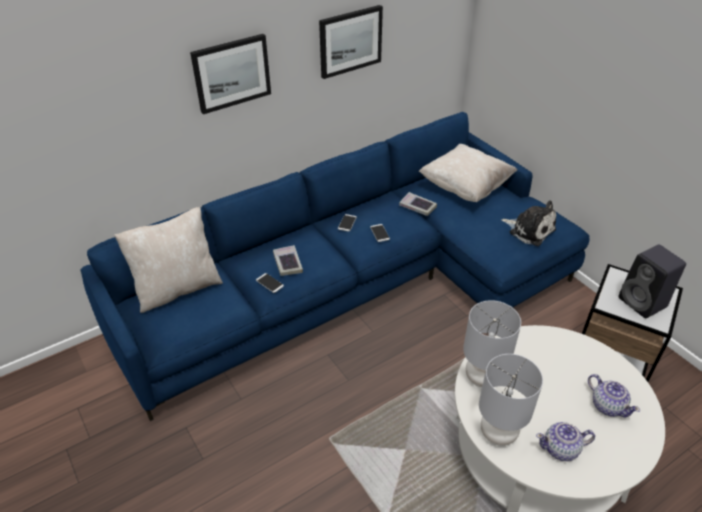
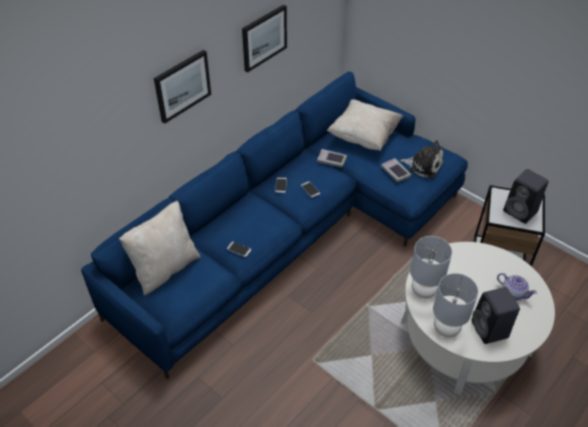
camera: 15 degrees left, 5 degrees up
(287, 263) = (246, 229): book -> book (395, 172)
(561, 449) = (490, 330): teapot -> black speaker

